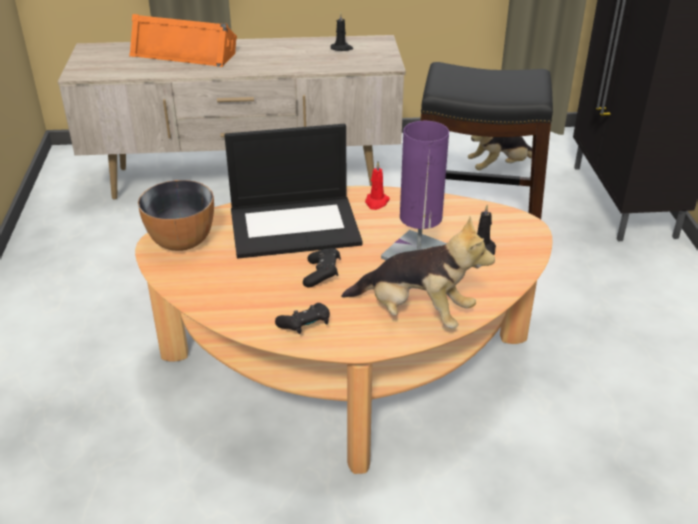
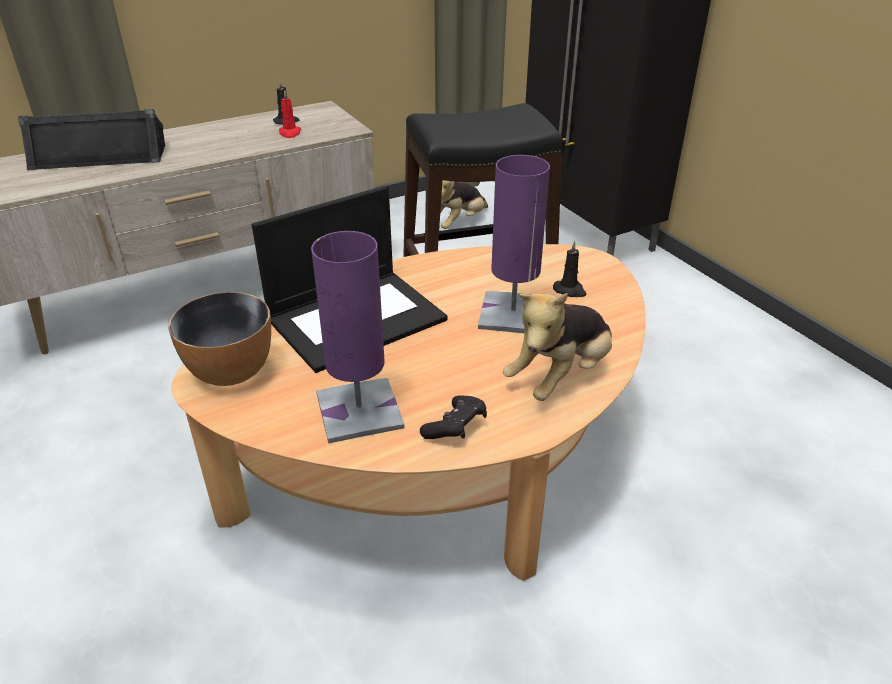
camera: 25 degrees left, 0 degrees up
(184, 53) = (100, 155): orange speaker -> black speaker
(248, 294) = (359, 411): none -> purple table lamp
(322, 275) = (429, 364): black game controller -> none
(376, 202) = (426, 271): red candle -> red candle (290, 133)
(415, 313) = (560, 377): plush toy -> plush toy turned 135 degrees clockwise

